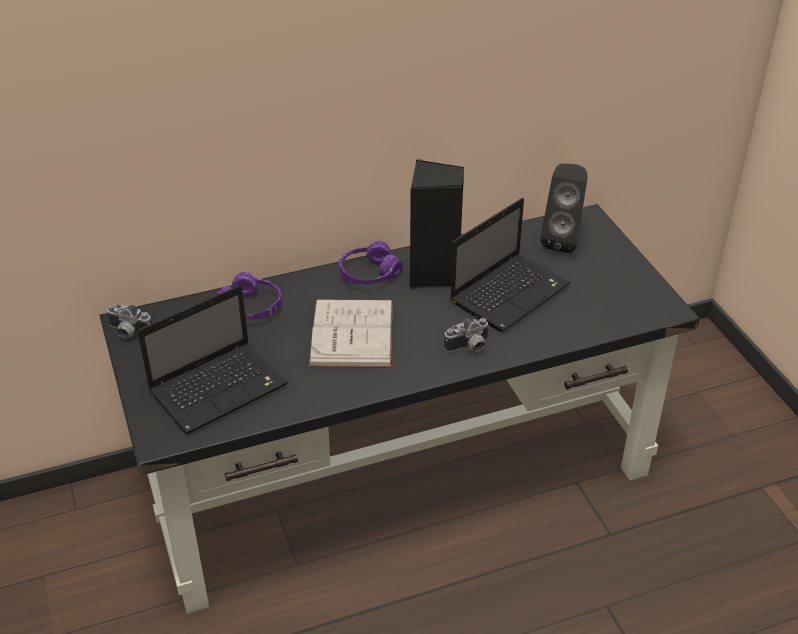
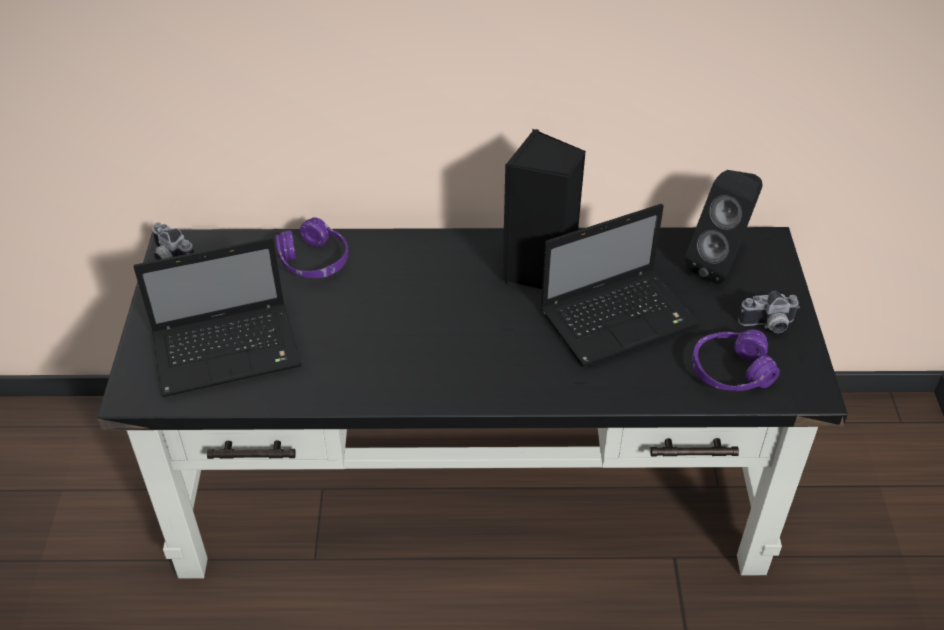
camera: 20 degrees right, 5 degrees up
(352, 333) = (407, 322): white book -> none
(368, 274) = (464, 252): purple headphones -> purple headphones (730, 371)
(469, 348) = (533, 376): camera -> camera (768, 326)

